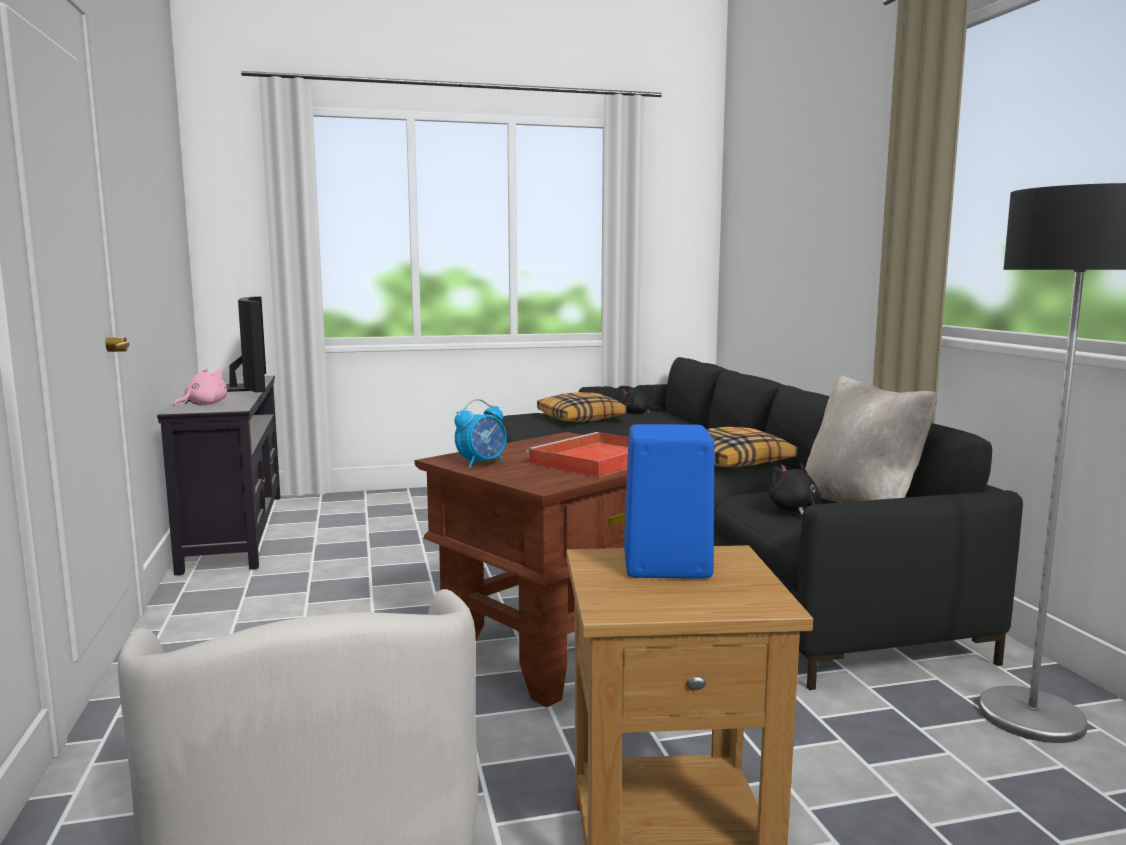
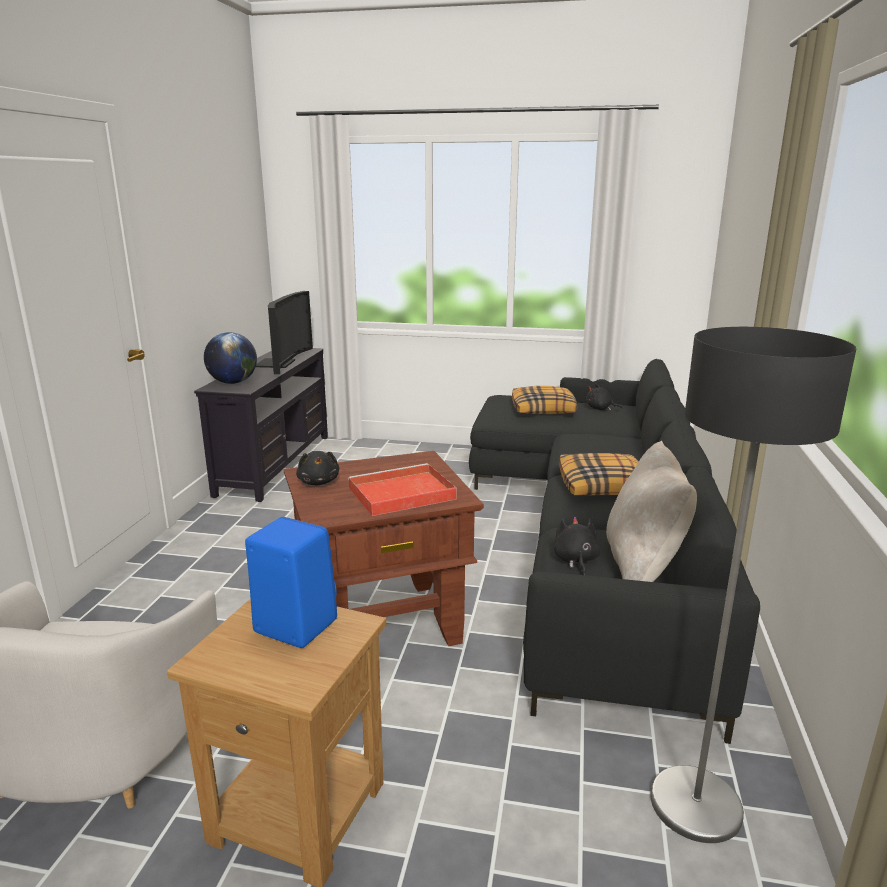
camera: 25 degrees right, 10 degrees up
(204, 405) = (233, 383): pink plush toy -> globe
(482, 463) = (318, 482): alarm clock -> black plush toy

